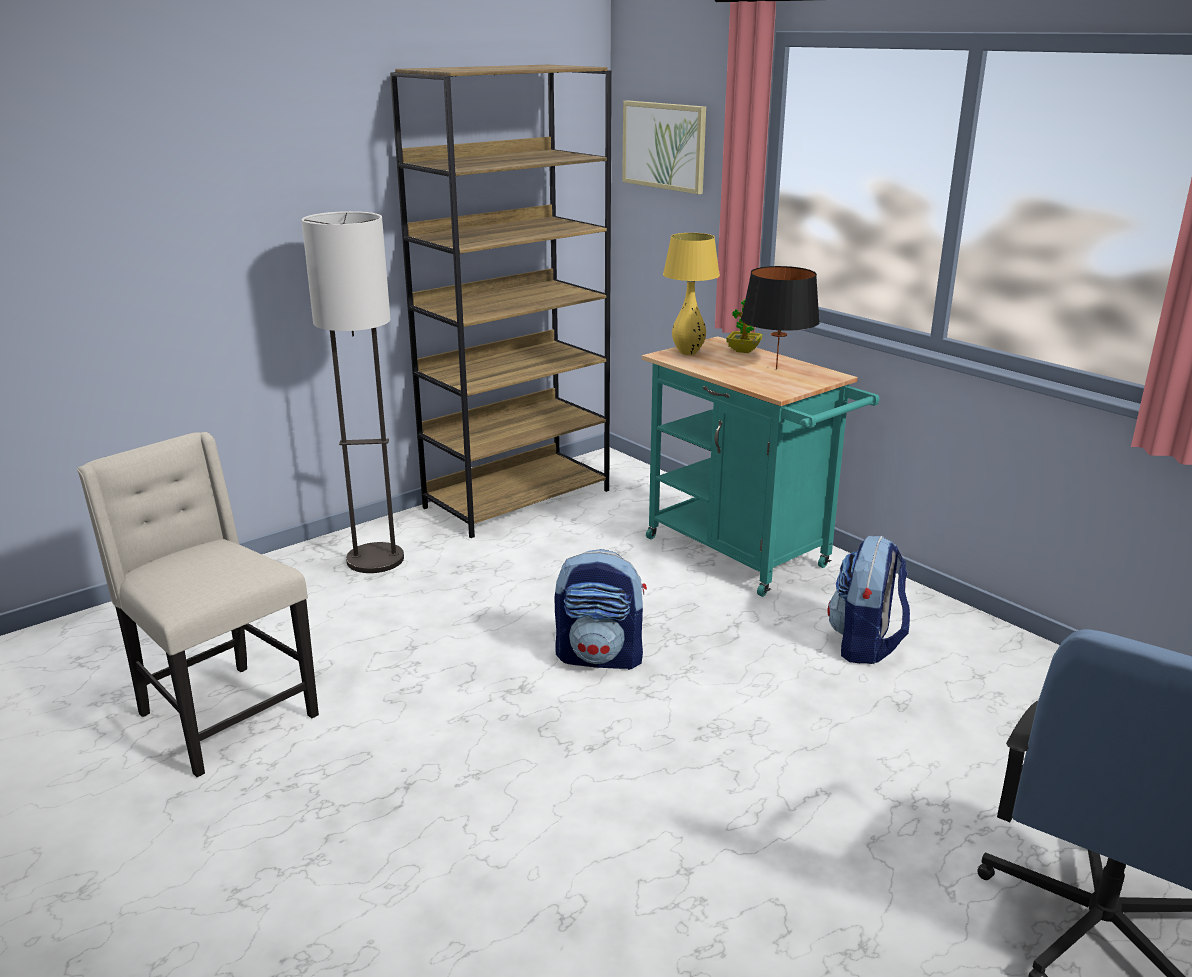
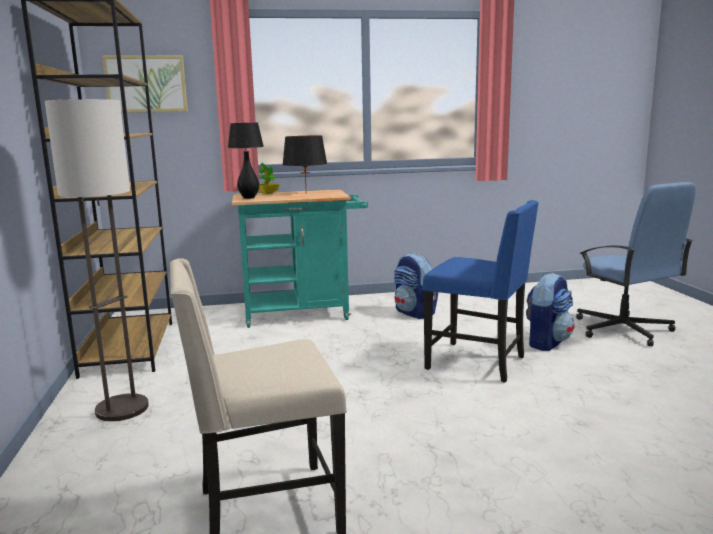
camera: 60 degrees left, 10 degrees down
(601, 657) = (356, 365): backpack -> backpack (546, 342)
(688, 353) = (249, 198): yellow table lamp -> black table lamp
(712, 763) = (478, 363): none -> blue chair

